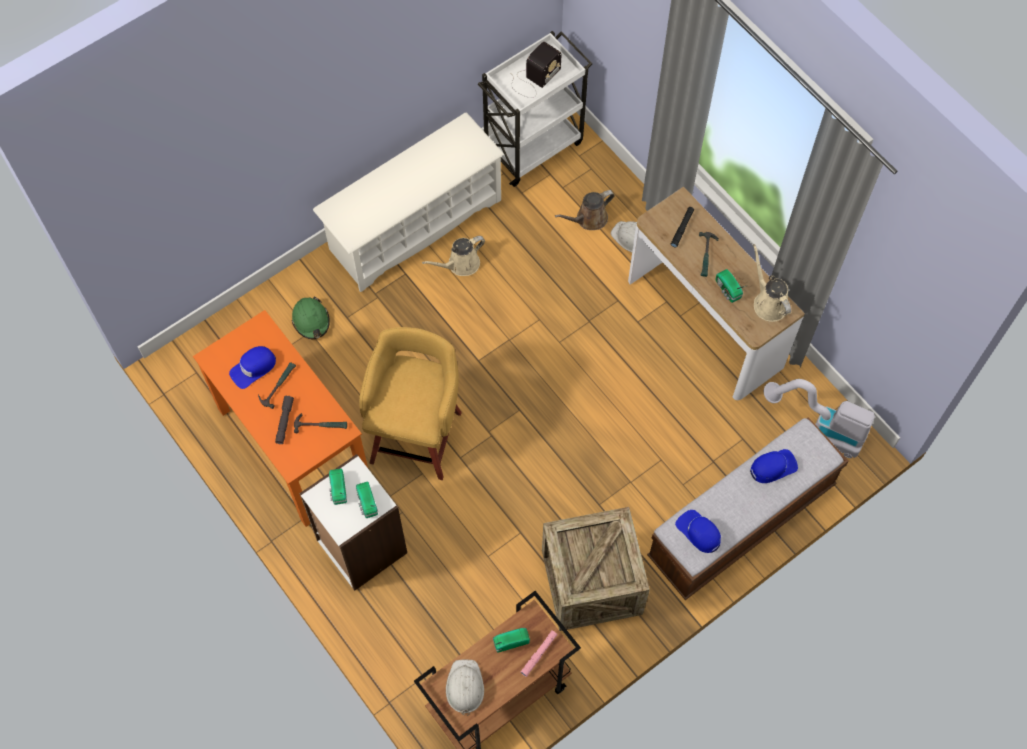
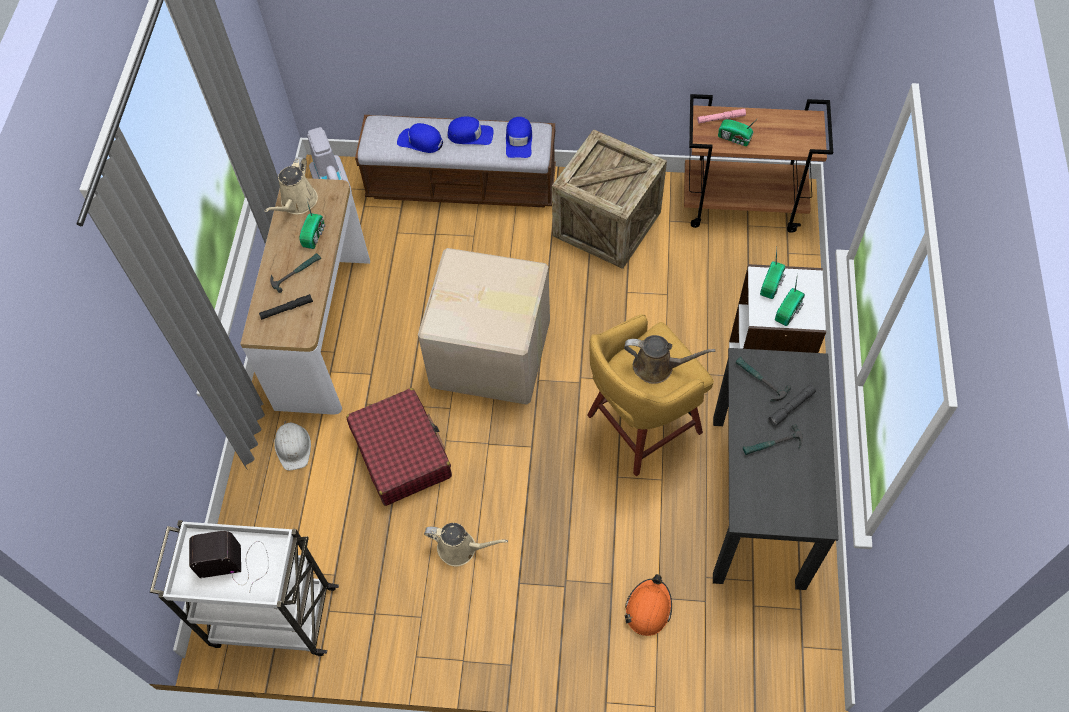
camera: 135 degrees left, 5 degrees down
(253, 368) = (785, 479): blue cap -> blue cap (470, 135)
(293, 444) = (757, 500): orange desk -> black desk
(311, 321) = (648, 608): green hard hat -> orange hard hat
(414, 225) = (463, 628): white shoe rack -> none
(464, 687) = (794, 135): white hard hat -> none
(559, 289) = (401, 453): none -> red suitcase
(570, 401) = (492, 355): none -> cardboard box
(589, 219) = (307, 495): brown watering can -> brown watering can (657, 367)

